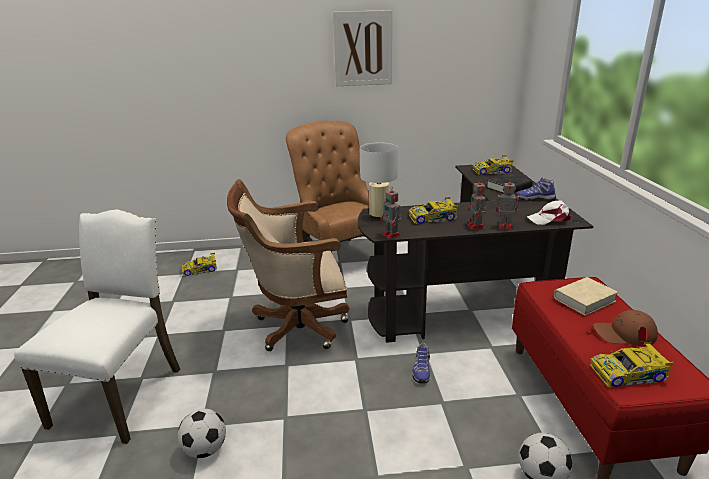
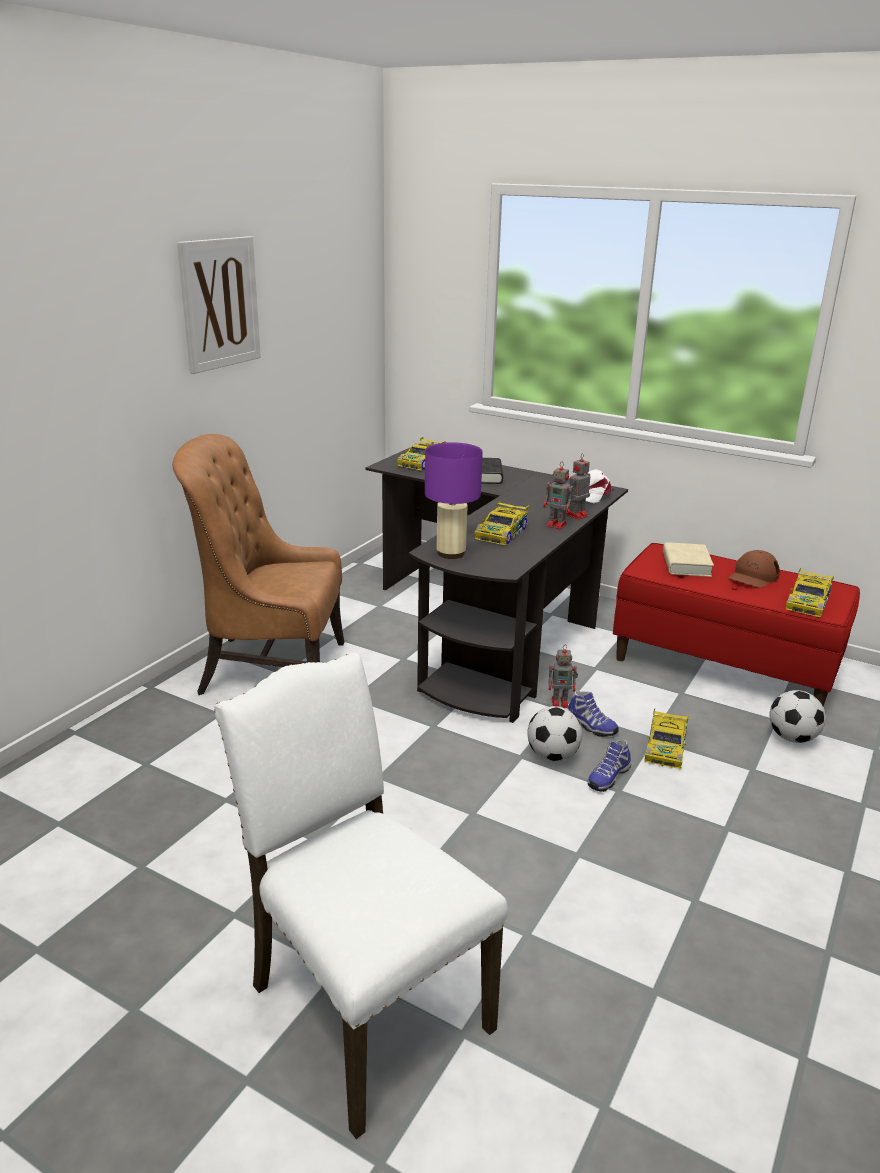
camera: 55 degrees left, 0 degrees up
(200, 269) = (78, 801): toy car -> toy car (666, 747)
(205, 449) = (579, 946): football -> football (552, 755)
(296, 328) = (398, 773): office chair -> none
(379, 216) = (451, 553): white table lamp -> purple table lamp
(392, 235) = (516, 566): toy robot -> toy robot (561, 703)
(535, 199) = (531, 479): shoe -> shoe (607, 777)

